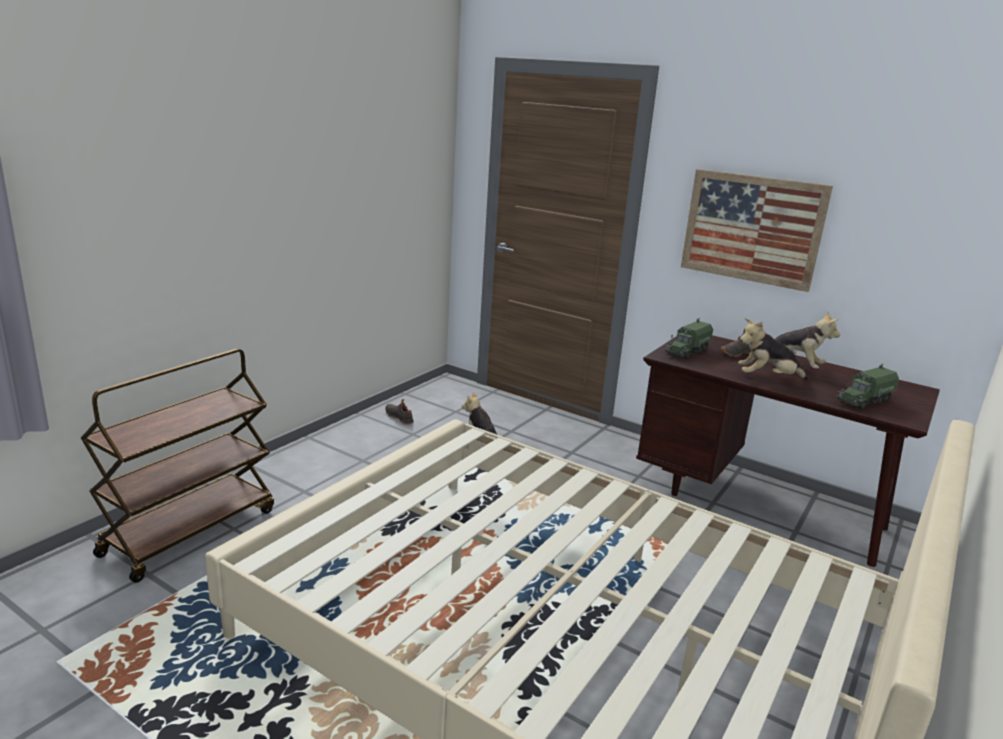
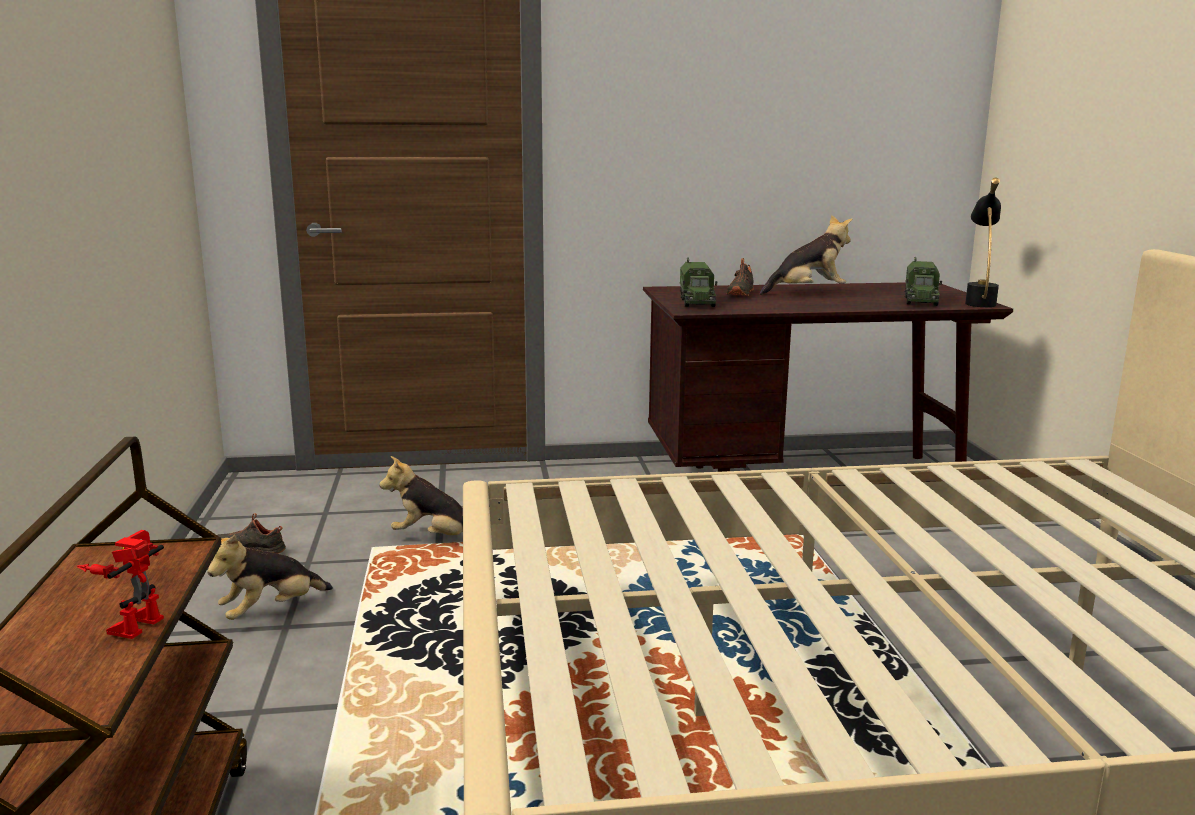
camera: 40 degrees left, 5 degrees down
(185, 426) = (133, 623): none -> toy robot
(752, 228) = (703, 134): picture -> none
(767, 378) = (816, 304): plush toy -> plush toy (271, 611)
(913, 417) = (979, 302): none -> black table lamp

